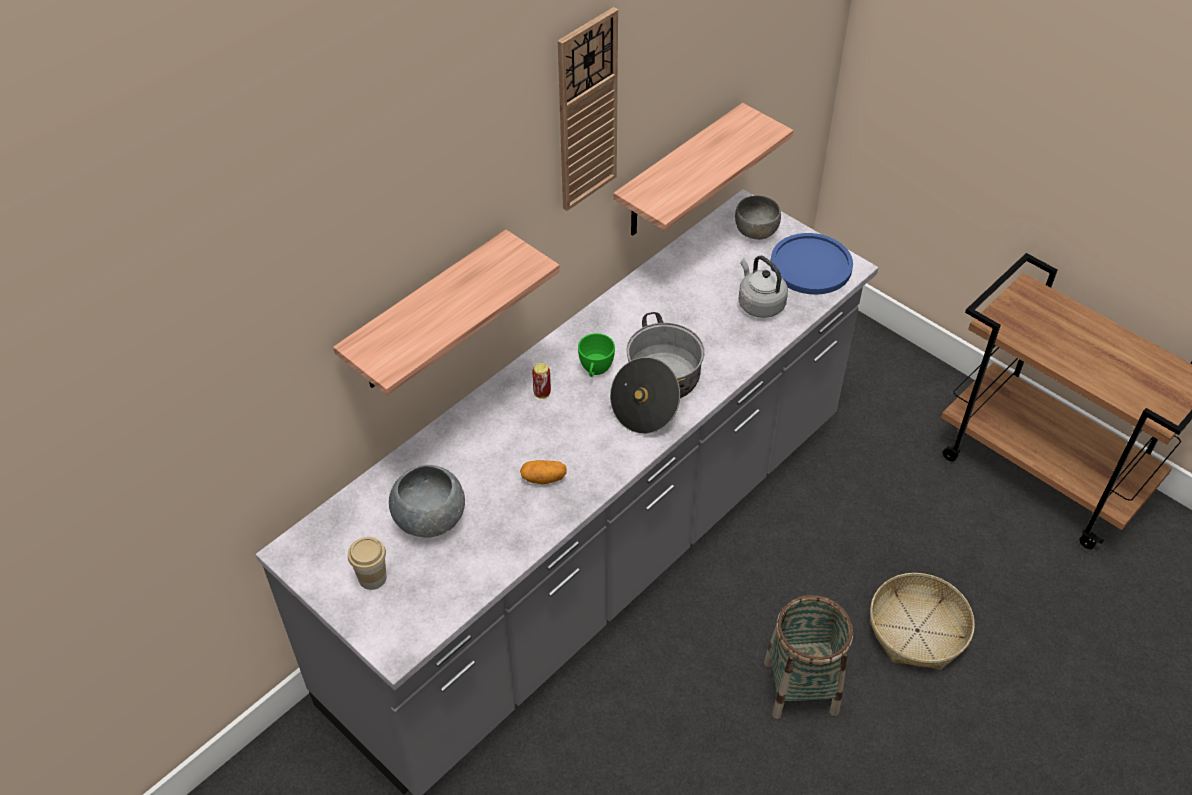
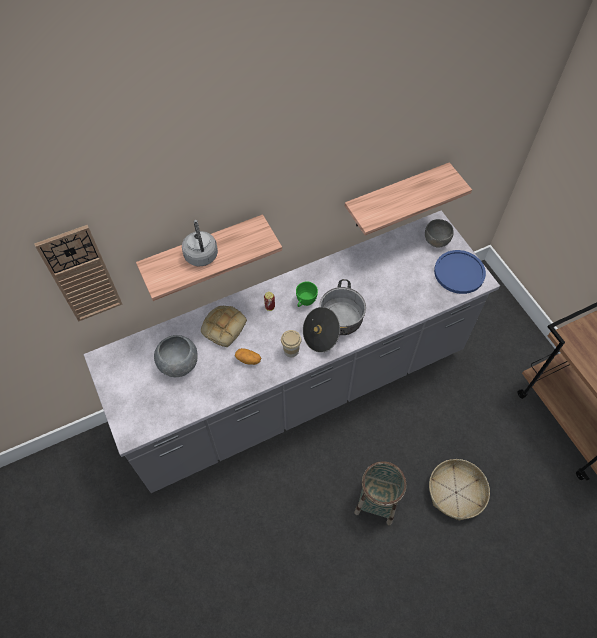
camera: 20 degrees right, 10 degrees up
(372, 577) = (135, 388): cup -> cup (291, 350)
(479, 442) = (223, 326): none -> bread
(586, 112) = (327, 157): wall clock -> wall clock (82, 275)
(759, 303) = (417, 288): grey kettle -> grey kettle (201, 254)

